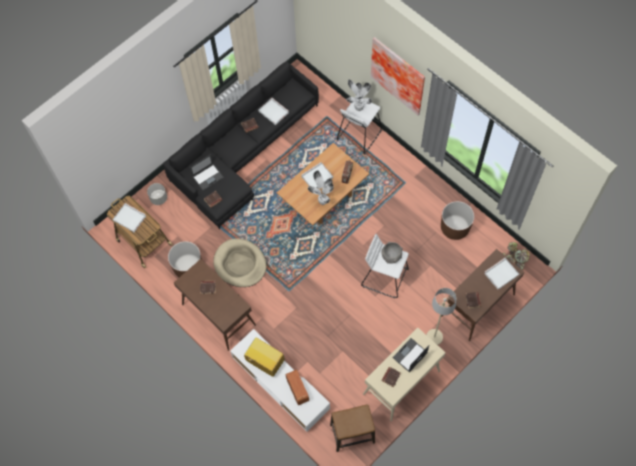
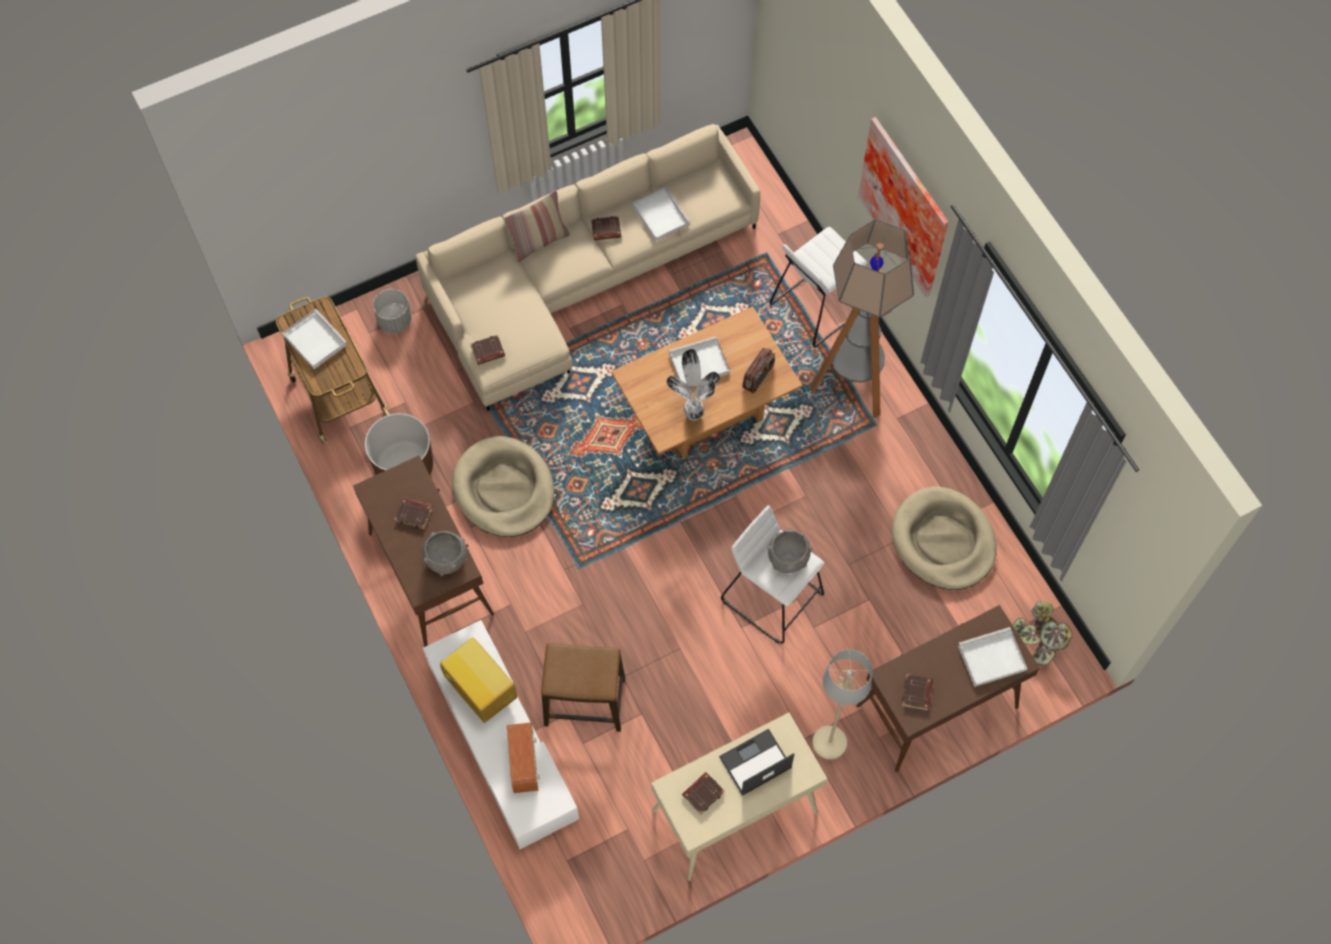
camera: 15 degrees right, 0 degrees up
(208, 177) = (493, 304): laptop -> none
(219, 141) = (539, 242): none -> pillow
(231, 304) = (446, 559): none -> grey bowl
(242, 153) = (581, 278): black sofa -> beige sofa
(352, 434) = (605, 881): stool -> stool (584, 703)
(358, 108) = (822, 252): potted plant -> none
(388, 168) = (851, 386): none -> floor lamp
(454, 228) = (943, 541): brown planter -> beige dog bed

